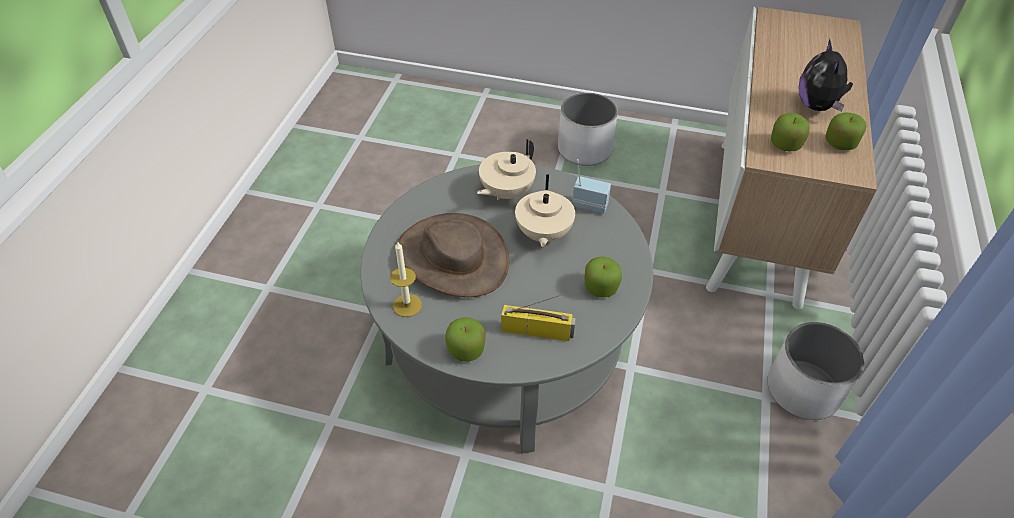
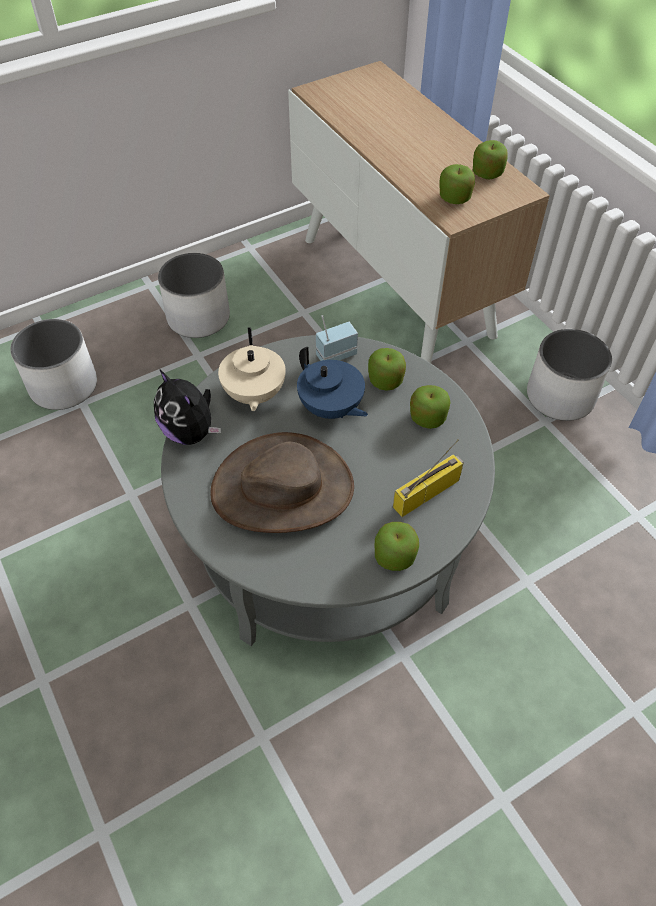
camera: 45 degrees left, 5 degrees up
(407, 305) = (299, 563): candle -> none
(457, 138) = (64, 387): none -> white planter
(543, 234) = (331, 408): beige teapot -> blue teapot
(602, 244) = (385, 380): none -> apple
(817, 106) = (437, 151): plush toy -> plush toy (190, 432)

